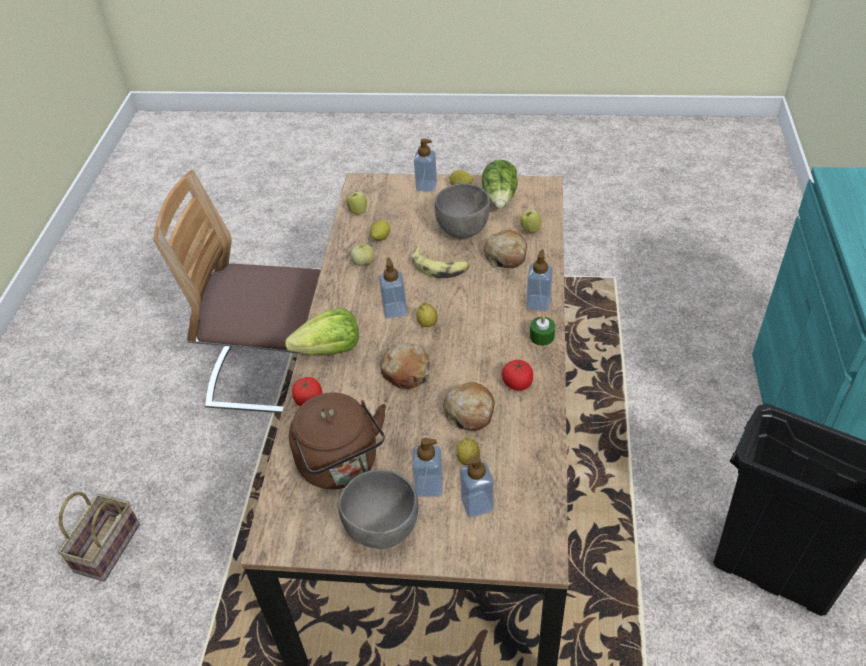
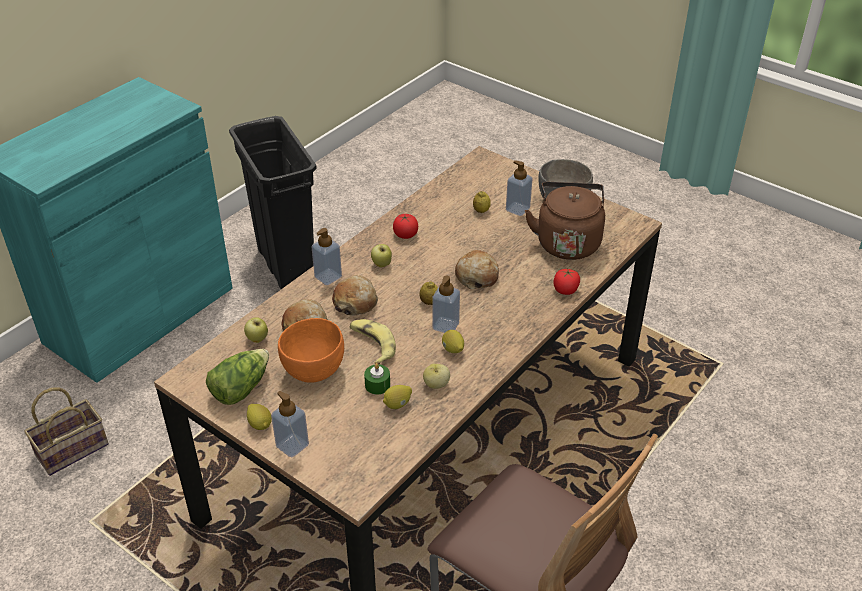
camera: 150 degrees left, 5 degrees down
(107, 550) = (763, 514): basket -> basket (73, 448)
(329, 350) = (524, 319): lettuce -> none
(358, 212) = (392, 450): apple -> apple (381, 265)
(372, 294) = (453, 350): none -> lemon
(462, 230) = (314, 371): grey bowl -> orange bowl
(469, 412) = (455, 233): bread -> bread (355, 302)
(477, 504) = (496, 190): soap dispenser -> none
(542, 336) = (354, 254): green candle -> green candle (377, 385)

